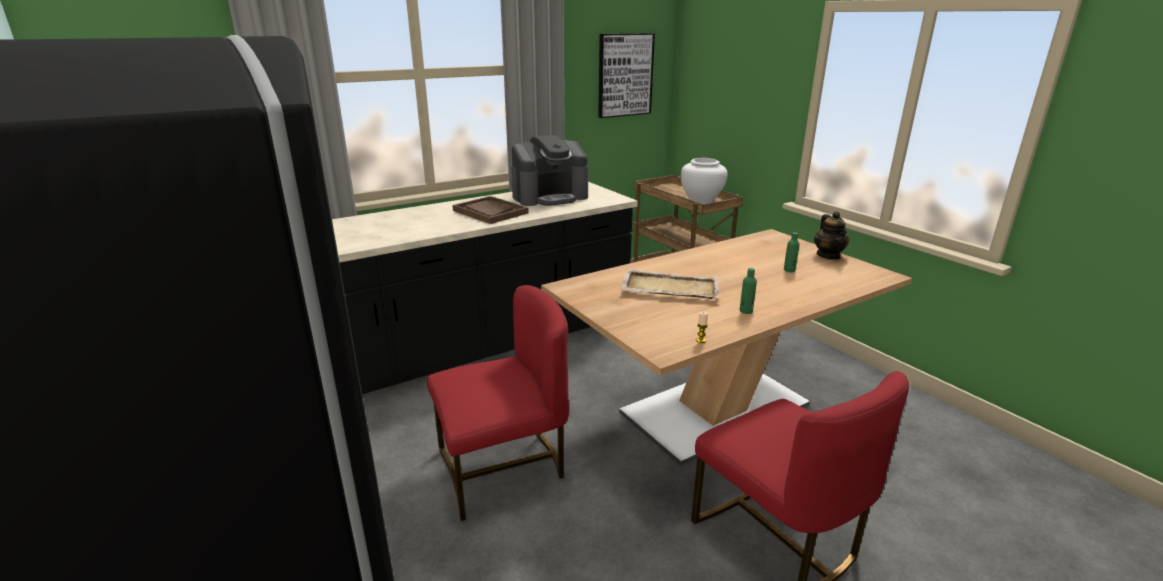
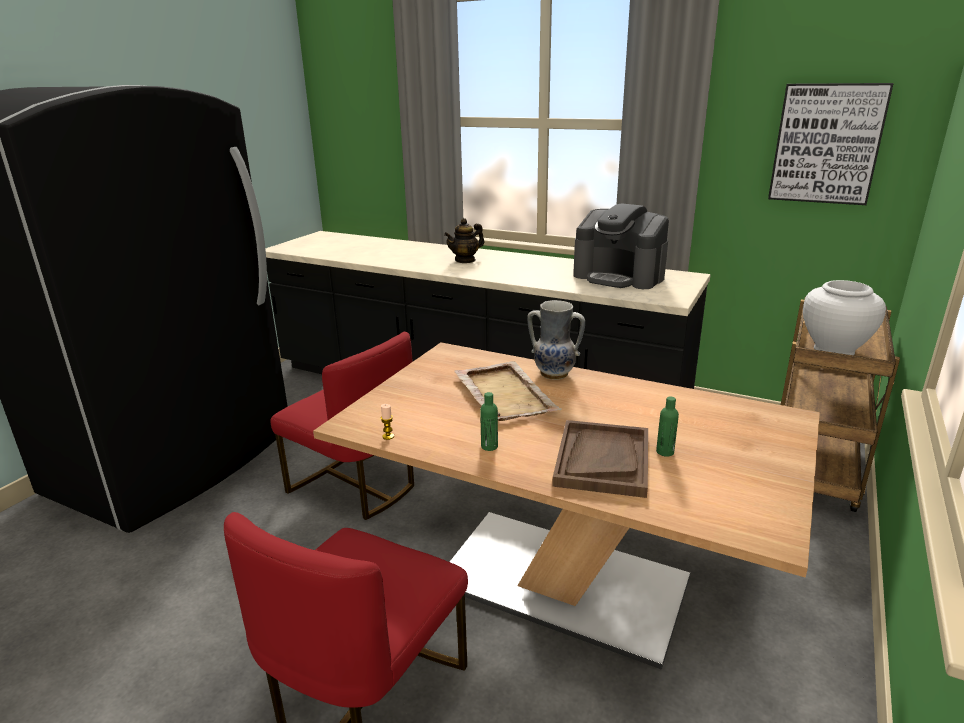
camera: 60 degrees right, 0 degrees up
(490, 212) = (533, 272): brown tray -> brown tray (602, 460)
(654, 266) = (554, 373): none -> vase
(828, 255) = (779, 473): teapot -> teapot (465, 260)

